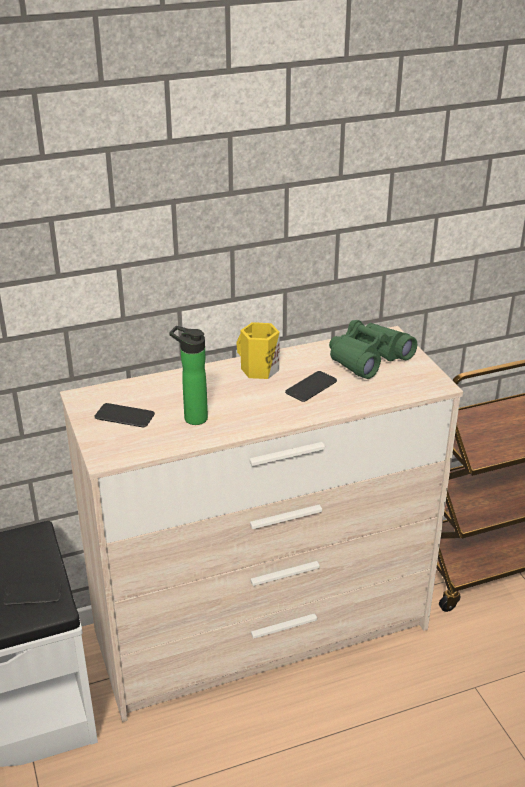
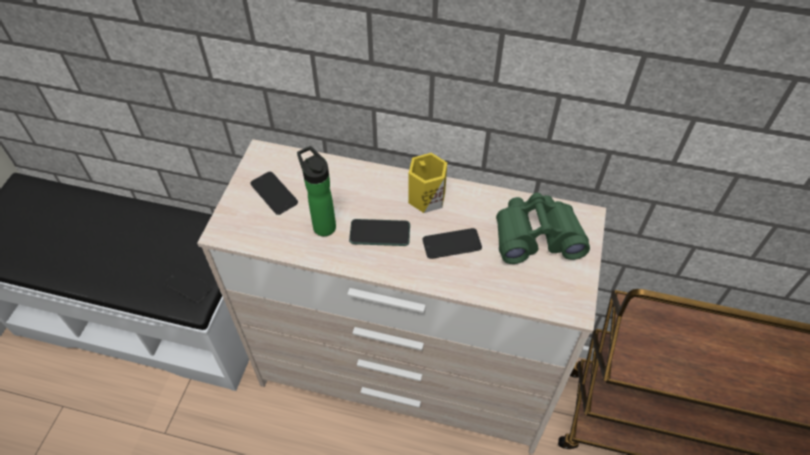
camera: 35 degrees right, 20 degrees up
(247, 403) = (380, 233): none -> phone

